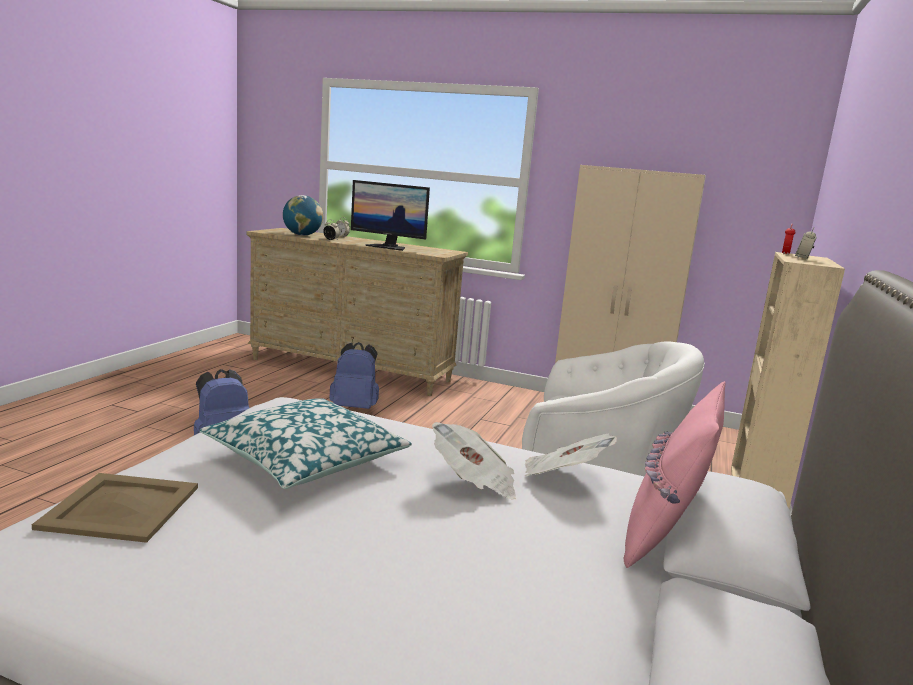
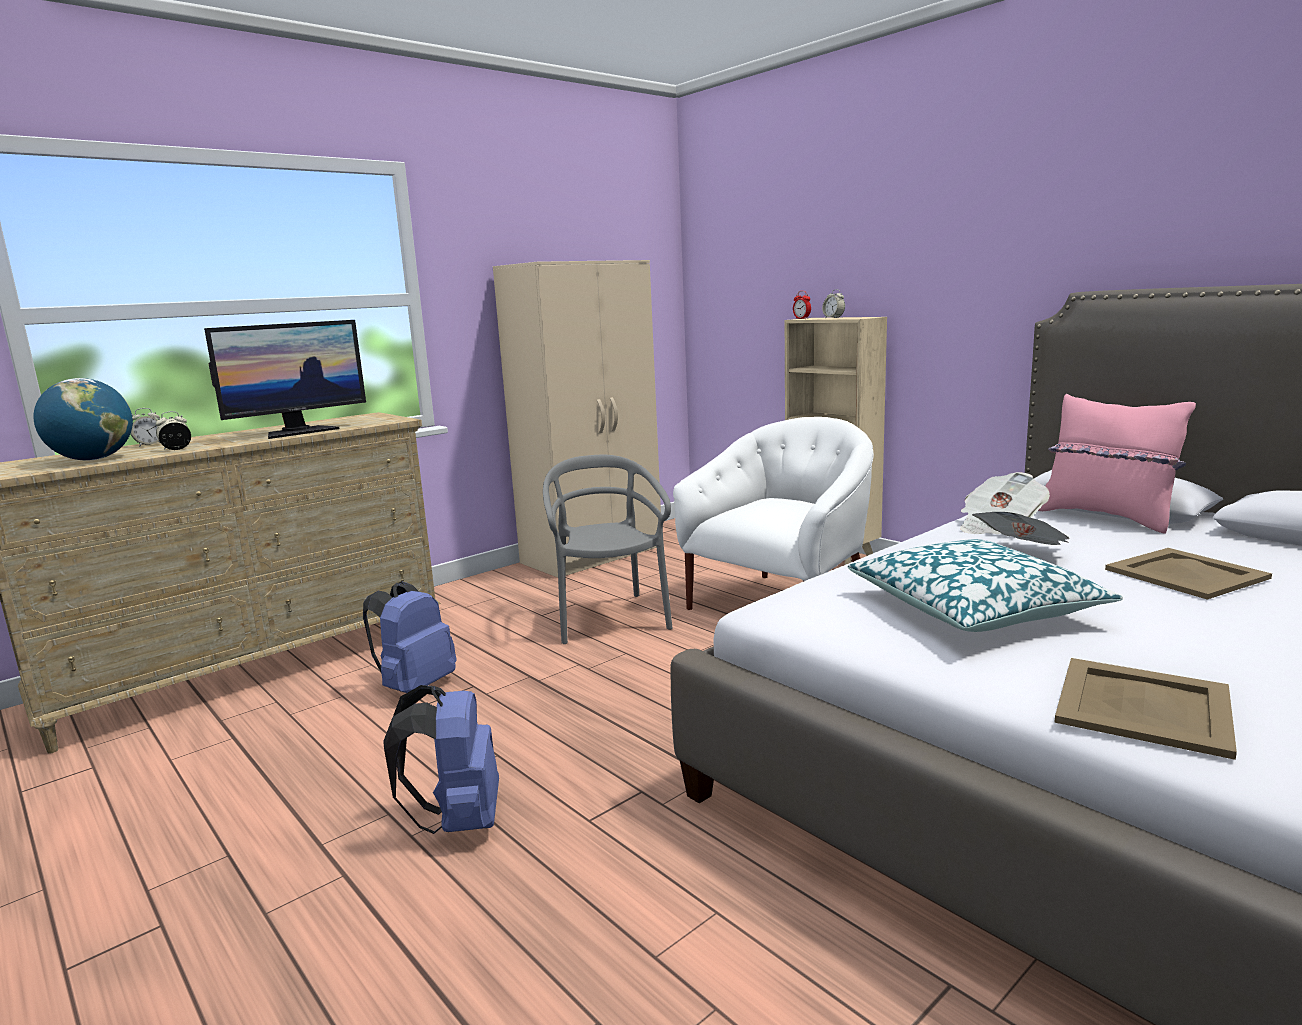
camera: 60 degrees left, 0 degrees up
(456, 559) = (1184, 574): none -> beige tray
(496, 440) = (609, 618): none -> grey chair

